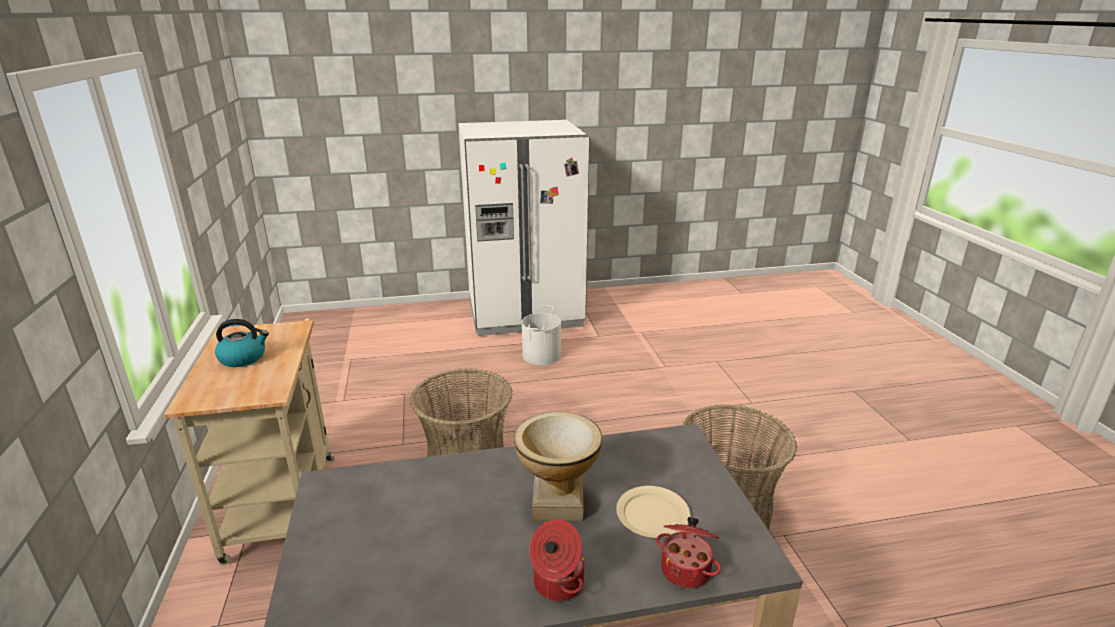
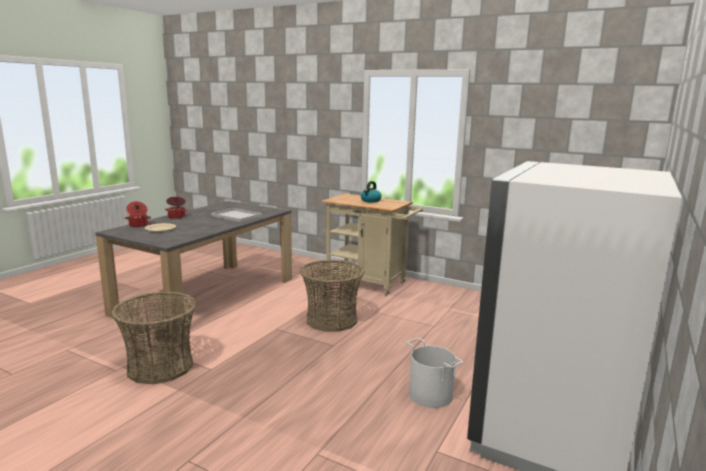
camera: 130 degrees right, 10 degrees down
(441, 502) = (236, 216): none -> white tray
(557, 503) = (198, 223): vase -> none

